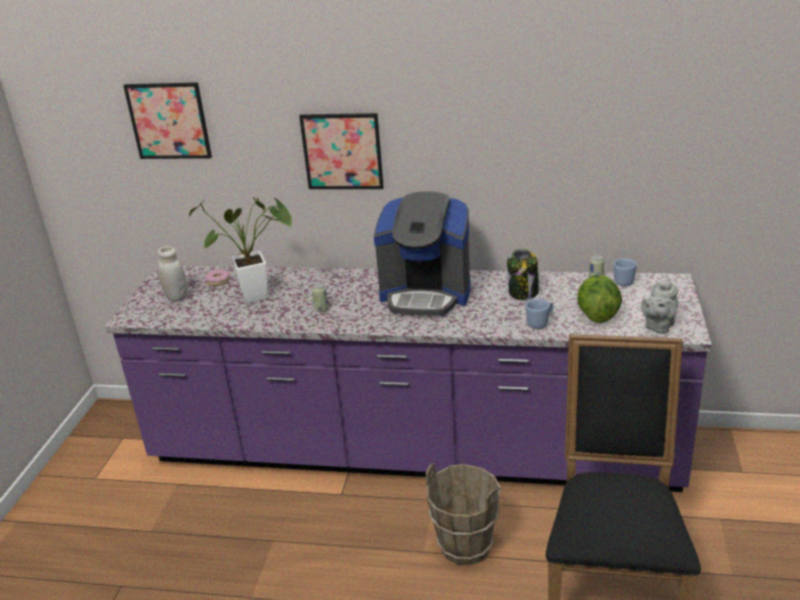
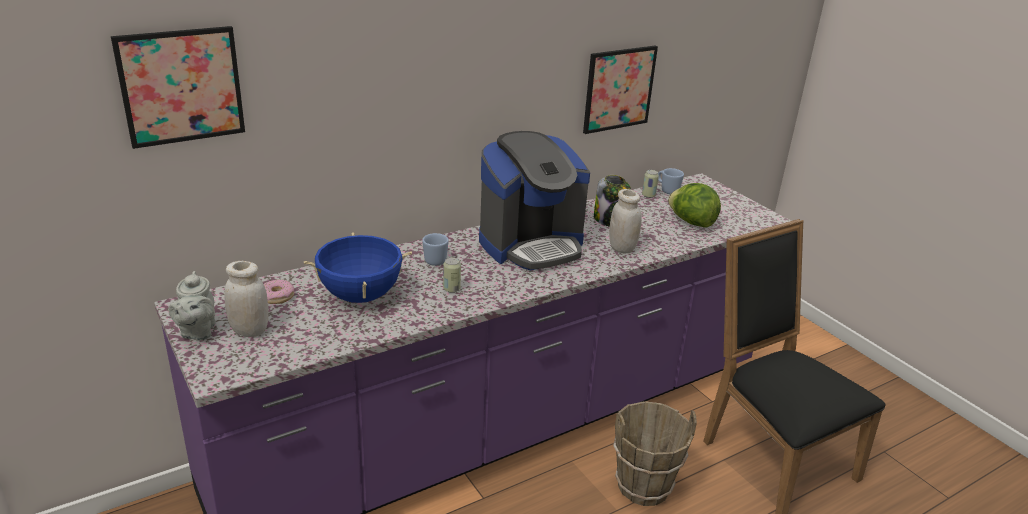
camera: 45 degrees left, 0 degrees up
(261, 296) = (361, 296): potted plant -> blue cooking pot
(342, 151) = (412, 100): picture -> picture (619, 89)
(494, 318) = (622, 248): none -> white jar
(540, 323) = (663, 241): blue mug -> blue mug (436, 259)
(658, 326) = (743, 218): grey teapot -> grey teapot (197, 332)

